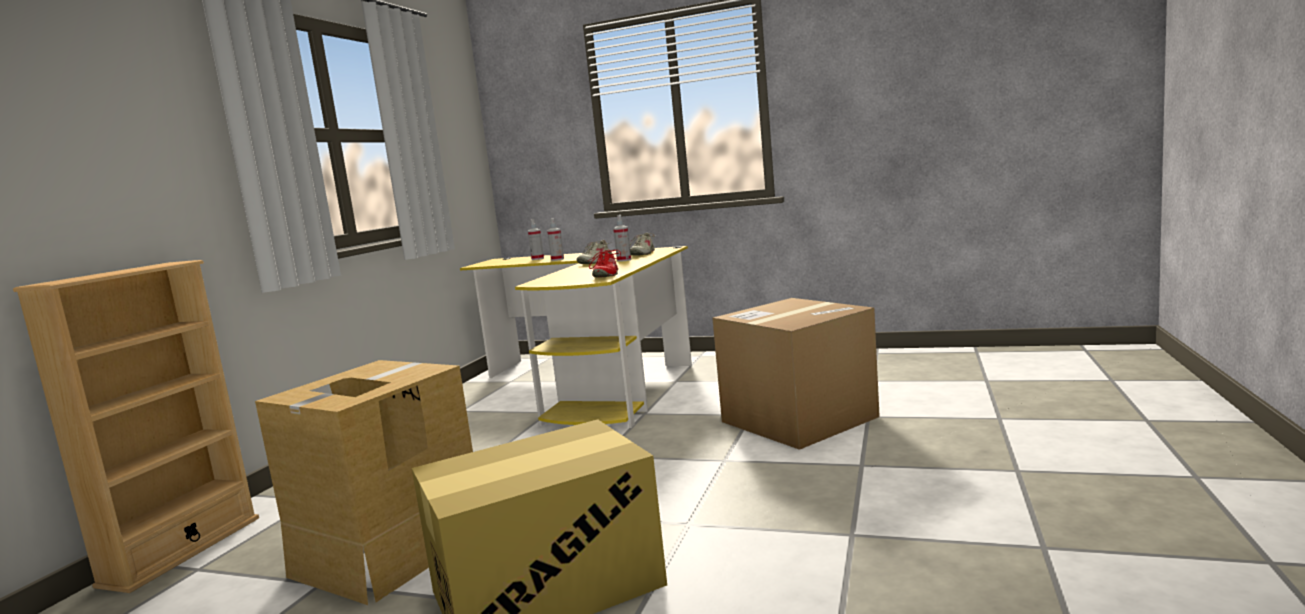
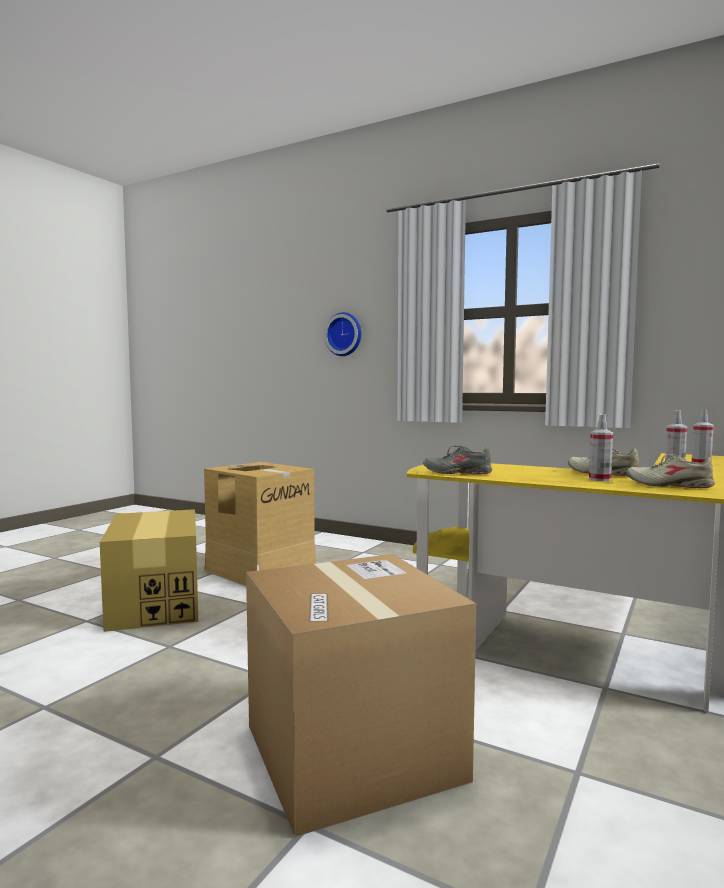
camera: 100 degrees right, 5 degrees down
(96, 157) = (344, 334): none -> wall clock
(182, 550) = (322, 537): beige bookcase -> none
(606, 275) = (458, 473): red shoe -> grey shoe

